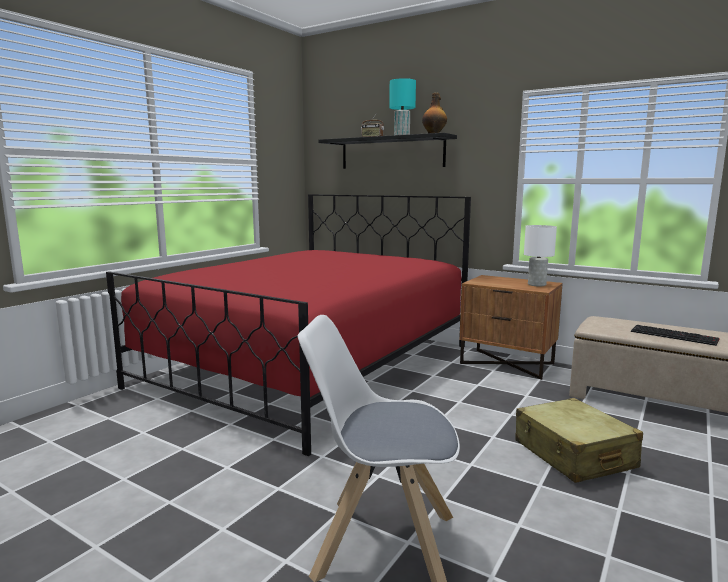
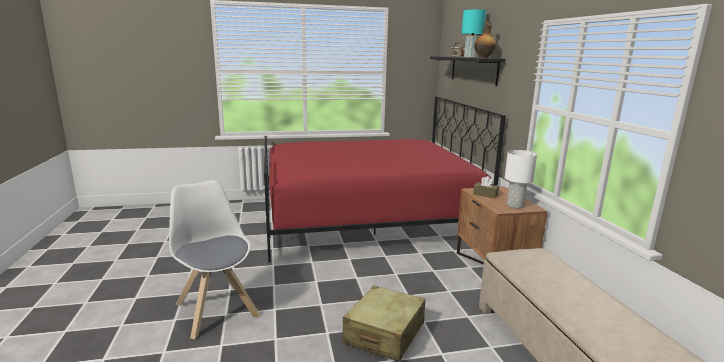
camera: 45 degrees right, 5 degrees up
(493, 283) = (485, 194): none -> brown tissue box
(675, 335) = (553, 287): keyboard -> none

